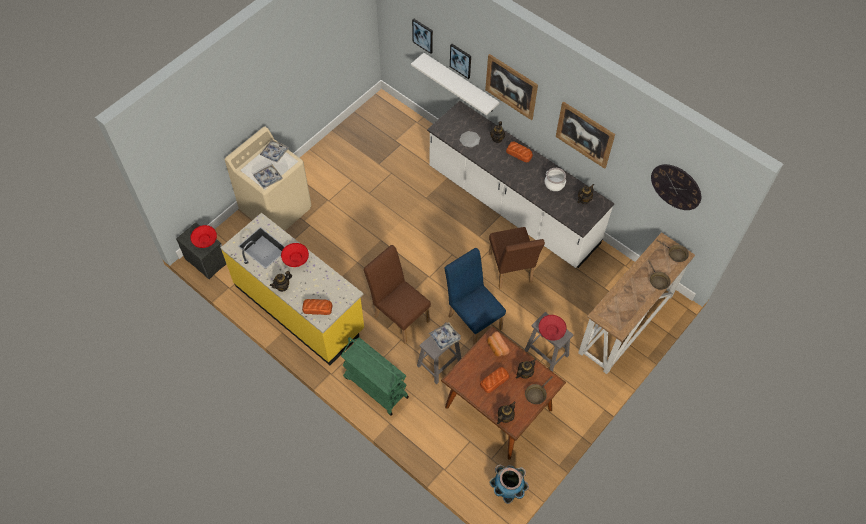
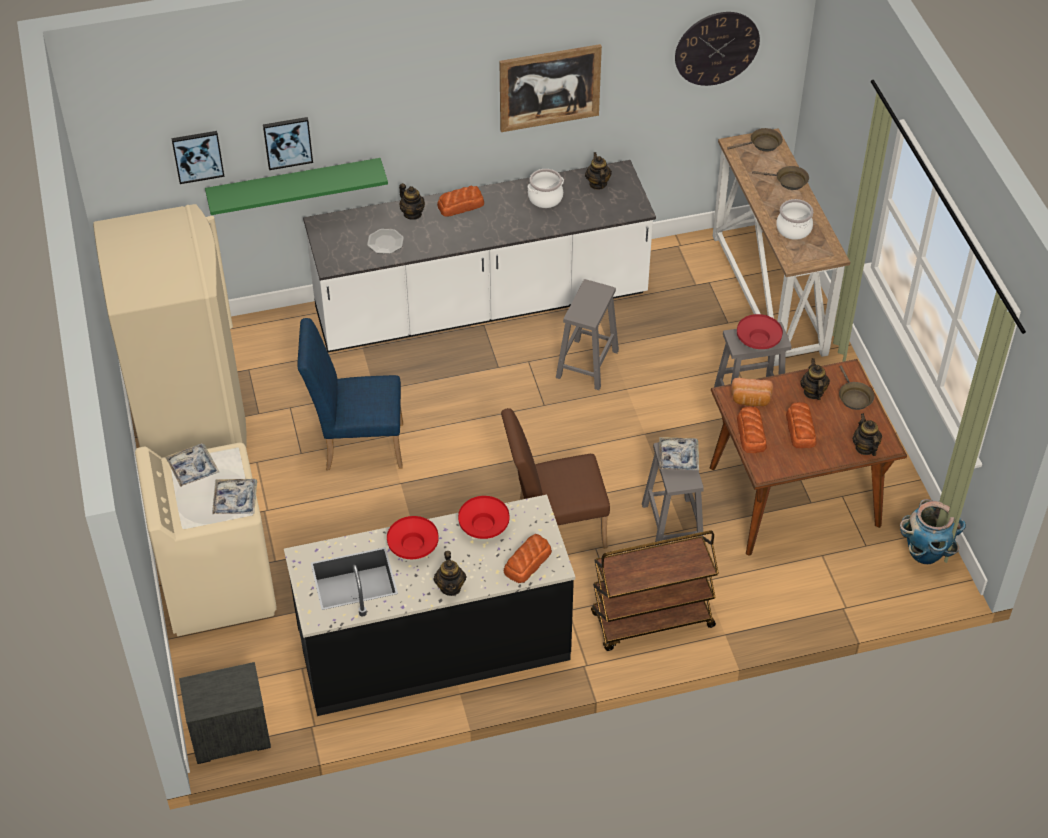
camera: 55 degrees left, 10 degrees down
(205, 240) = (229, 682): red bowl -> red bowl (484, 526)
(300, 307) = (434, 647): yellow counter -> black counter
(353, 144) = (191, 425): none -> beige fridge
(375, 387) = (651, 621): green cart -> brown cart
(460, 83) = (294, 185): white shelf -> green shelf
(472, 319) = (629, 448): blue chair -> blue chair (357, 445)
(474, 360) = (751, 434): none -> bread
(510, 271) = (587, 365): brown chair -> grey stool
(511, 86) = (398, 112): picture -> none
(623, 301) = (793, 229): none -> cooking pot

